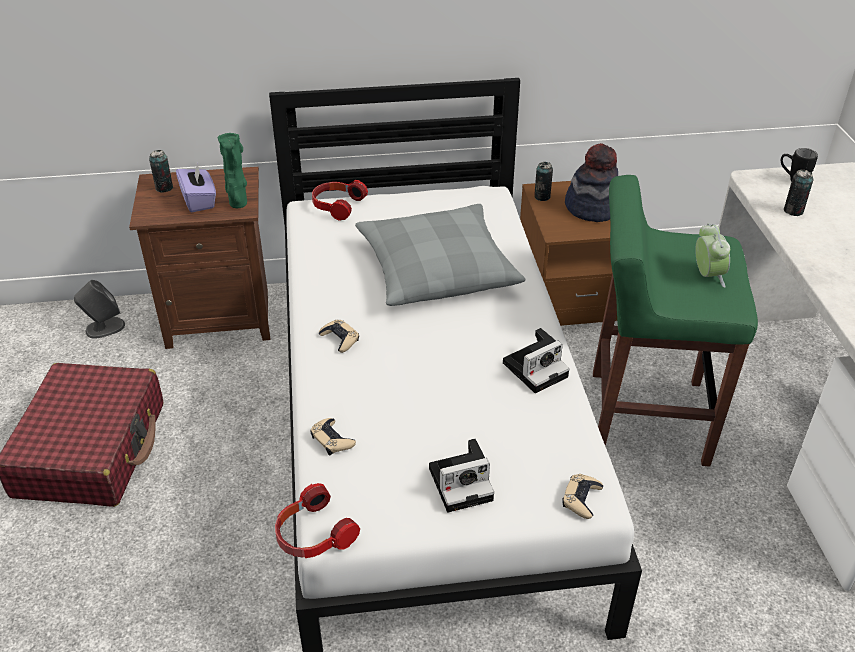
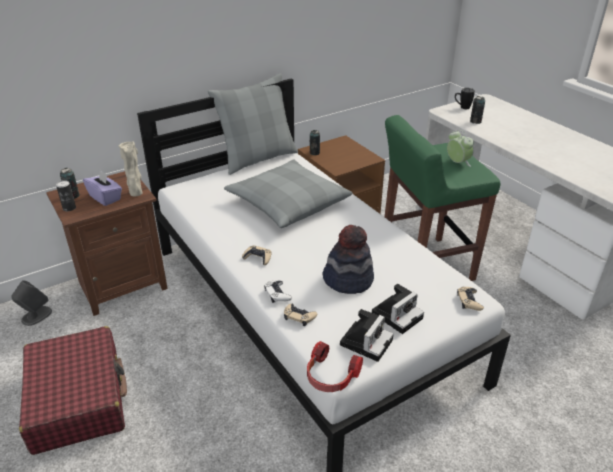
camera: 25 degrees left, 5 degrees down
(150, 204) = (69, 208): none -> can
(238, 204) = (136, 194): green vase -> beige vase
(328, 399) = (277, 294): none -> white game controller
(337, 206) = (196, 183): headphones -> none
(445, 188) = (258, 158): none -> grey pillow
(536, 368) = (389, 240): camera -> camera (366, 341)
(592, 208) = (347, 152): hat -> hat (348, 279)

